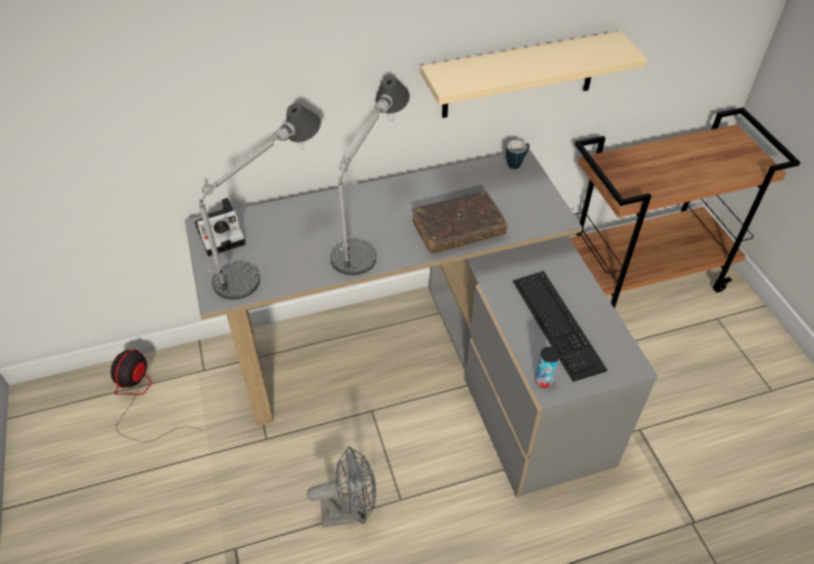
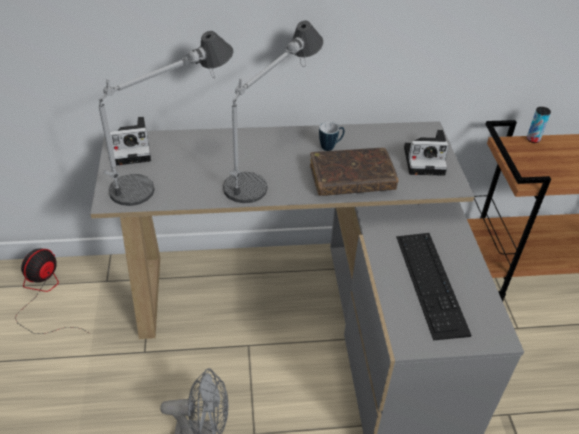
camera: 10 degrees right, 5 degrees down
(516, 164) = (423, 132): mug -> mug (330, 147)
(519, 76) = (436, 46): beige shelf -> none
(526, 196) = (426, 160): none -> camera
(543, 381) = (403, 334): can -> can (533, 139)

